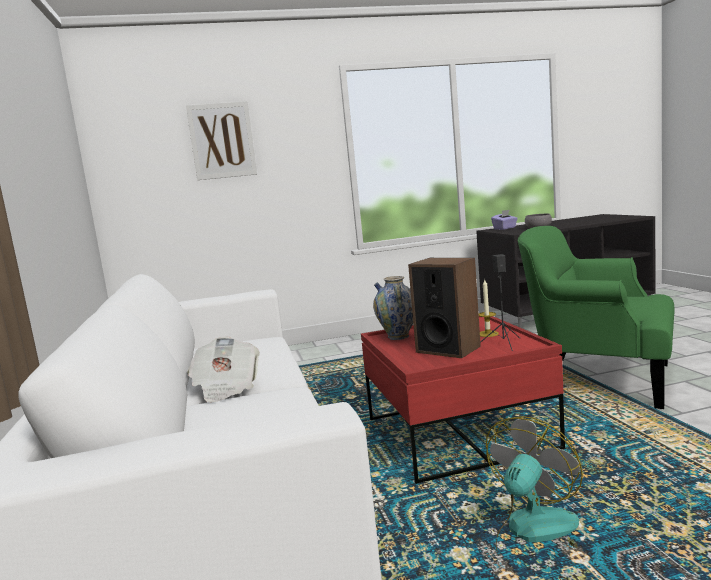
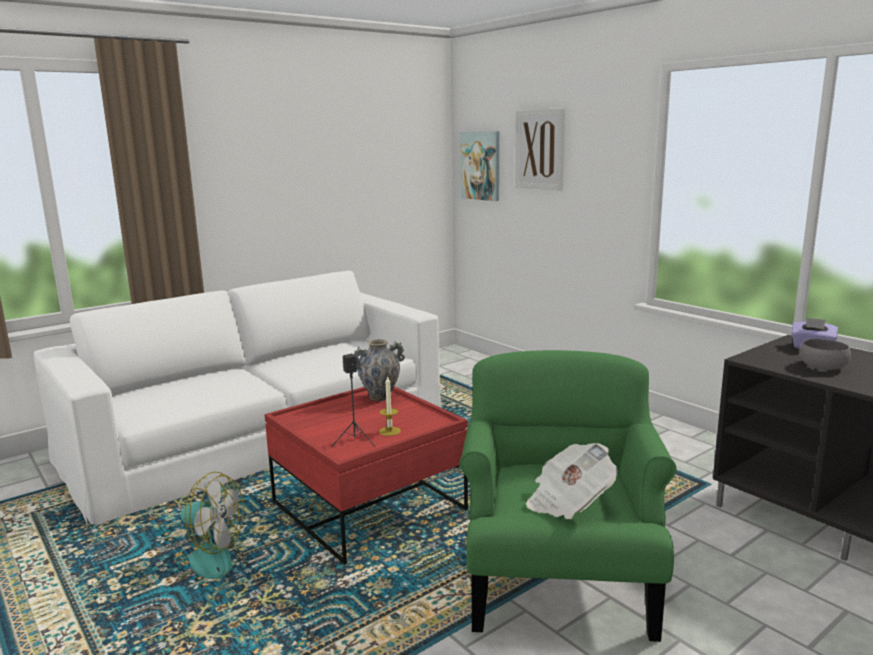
camera: 65 degrees right, 5 degrees up
(138, 165) = (481, 165): none -> picture
(226, 387) = (266, 370): newspaper -> newspaper (569, 501)
(448, 349) = (338, 421): speaker -> none

